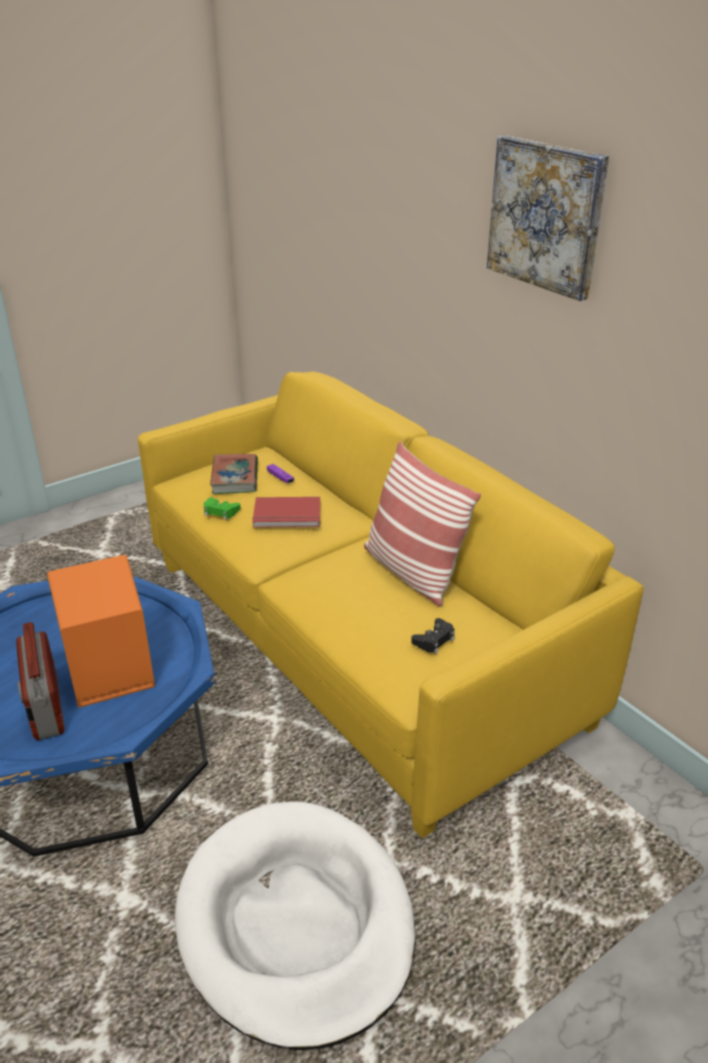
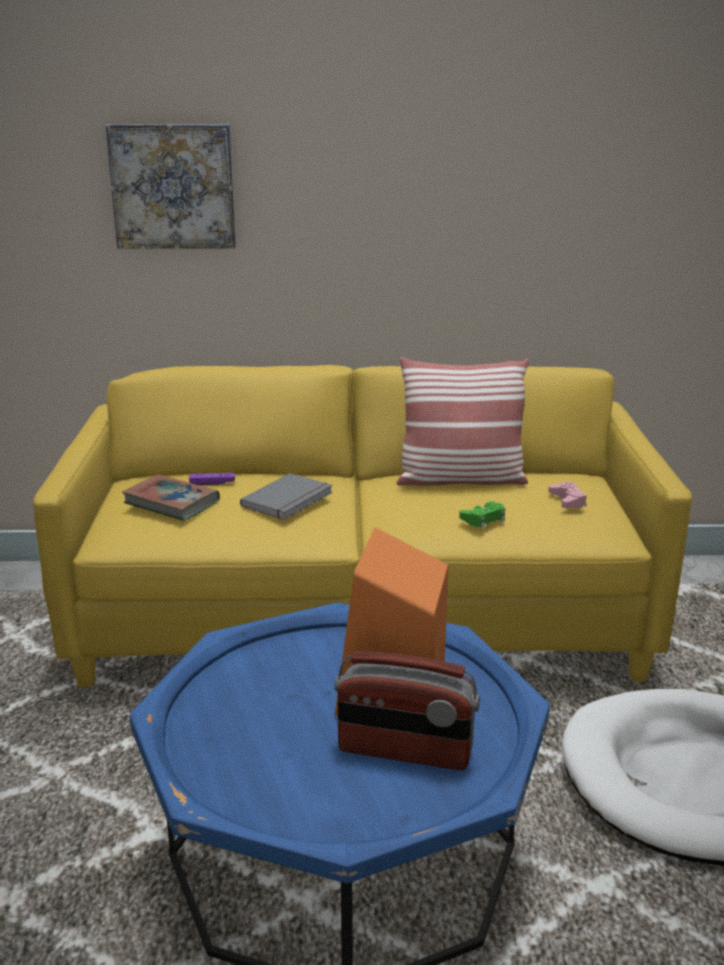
camera: 55 degrees left, 10 degrees down
(220, 512) = (225, 528): green game controller -> green game controller (484, 519)
(287, 516) = (289, 500): red book -> grey book
(434, 640) = (567, 501): black game controller -> pink game controller
(546, 216) = (458, 111): picture -> picture (173, 186)

